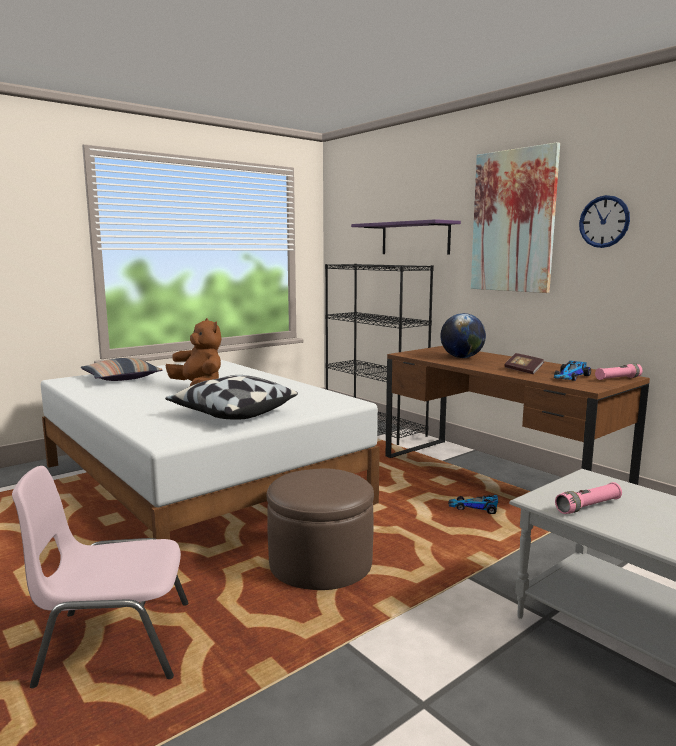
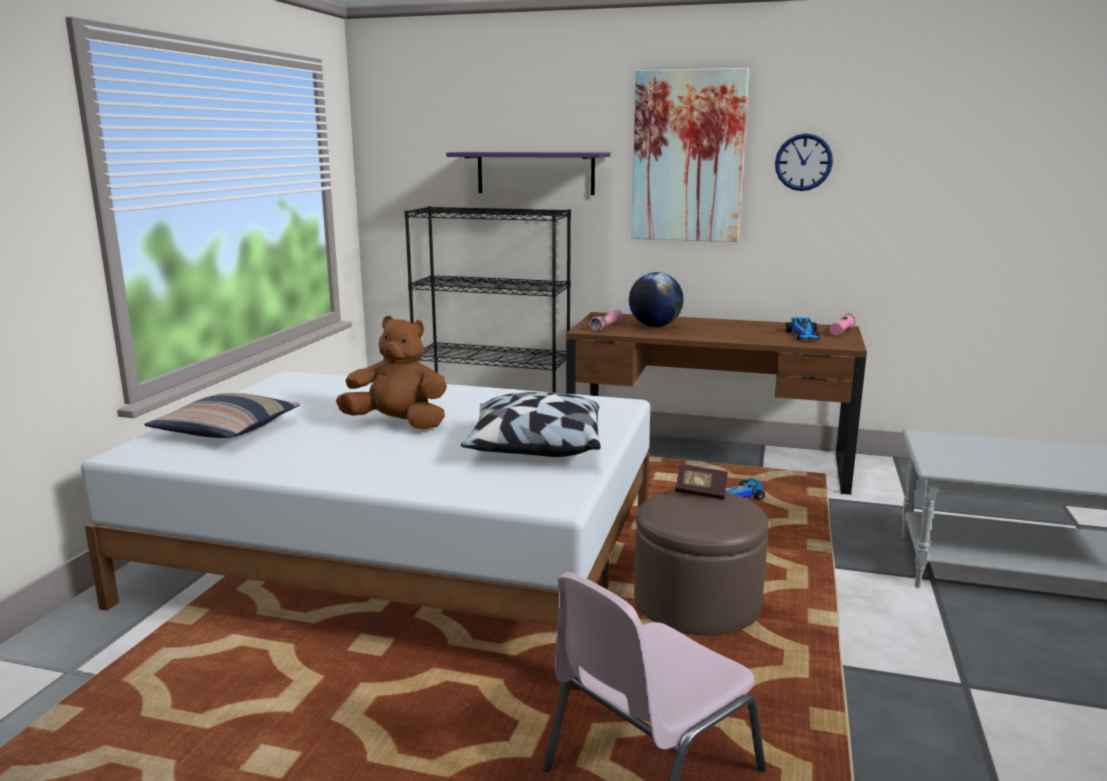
camera: 35 degrees left, 5 degrees up
(523, 371) = (751, 335): book -> book (700, 492)
(588, 506) = (976, 463): pink flashlight -> pink flashlight (606, 326)

